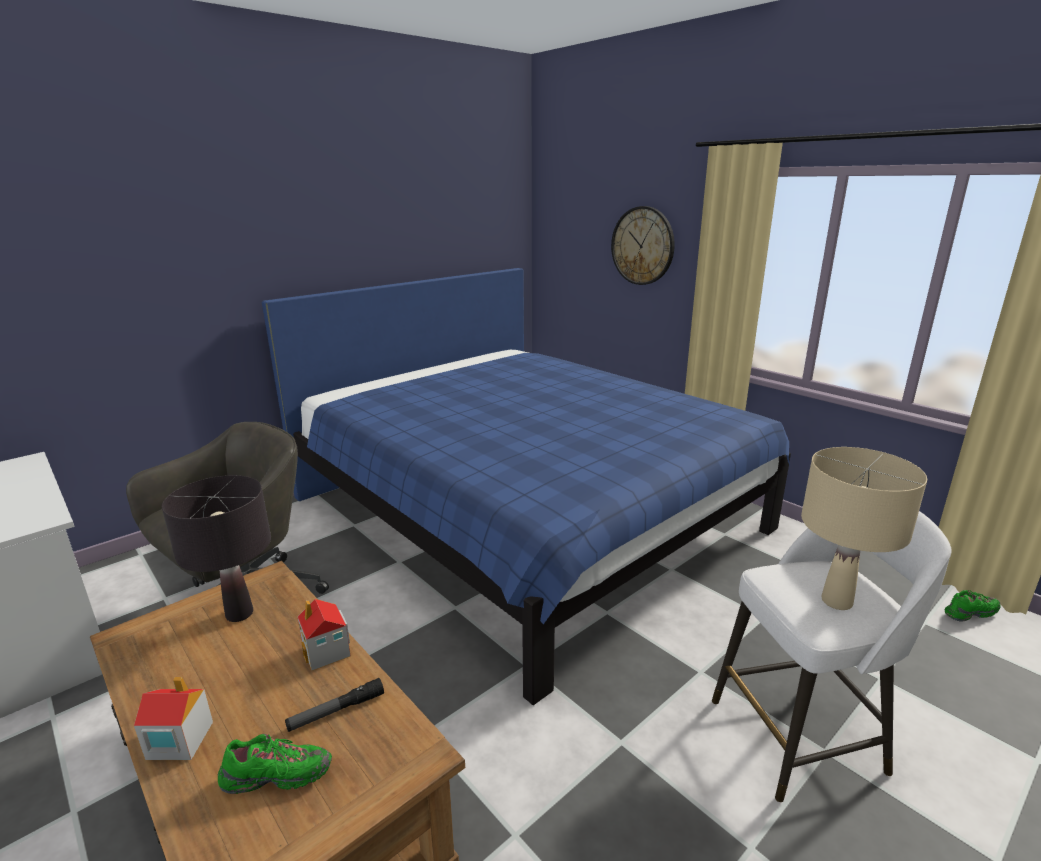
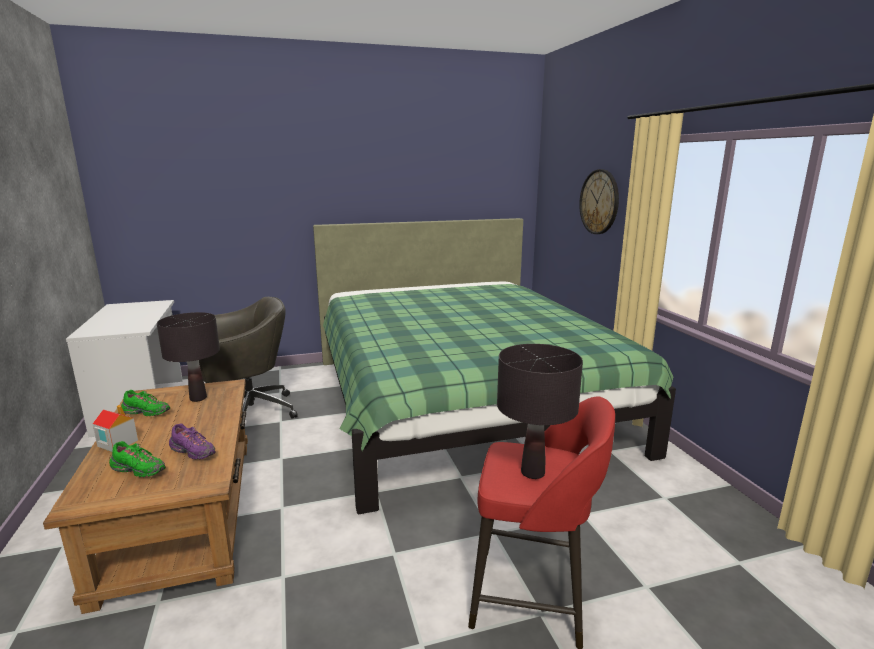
camera: 25 degrees right, 5 degrees down
(326, 652) = (218, 426): toy house -> none
(336, 711) = (193, 452): flashlight -> purple shoe
(524, 514) = (460, 402): blue bed -> green bed
(801, 735) = (532, 597): white stool -> red stool
(836, 601) = (532, 472): beige table lamp -> black table lamp
(970, 613) = (800, 571): green shoe -> green shoe (147, 413)

